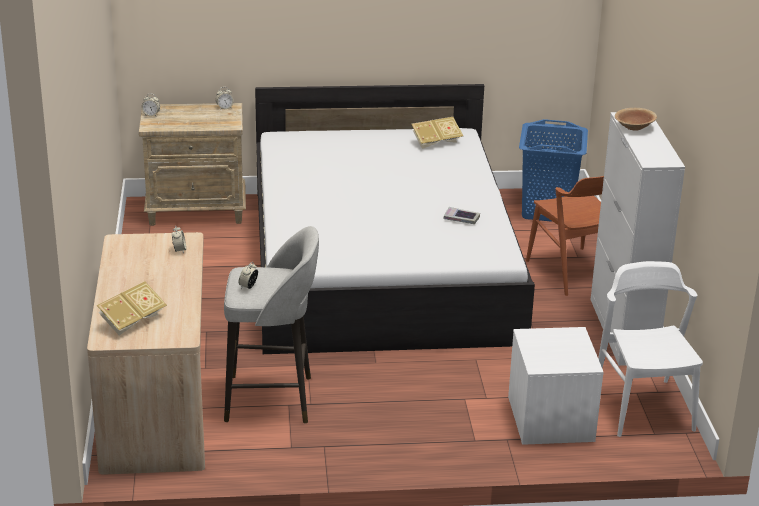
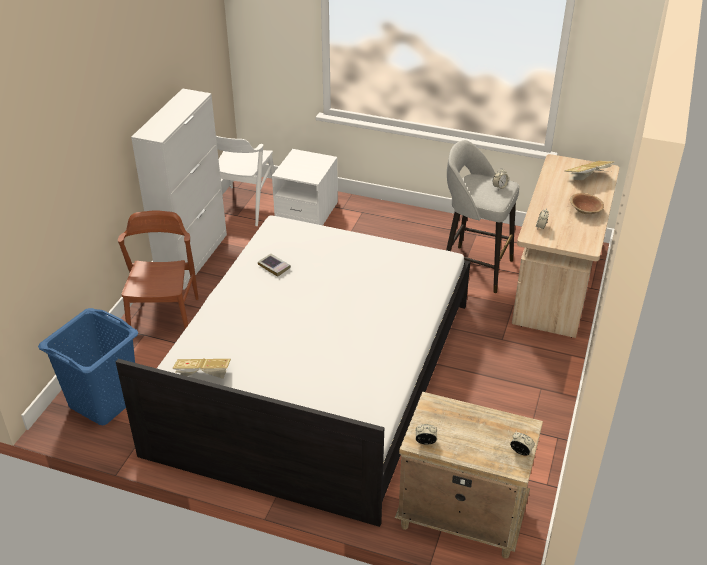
camera: 155 degrees left, 10 degrees up
(634, 127) = (166, 124): brown bowl -> brown bowl (585, 211)

